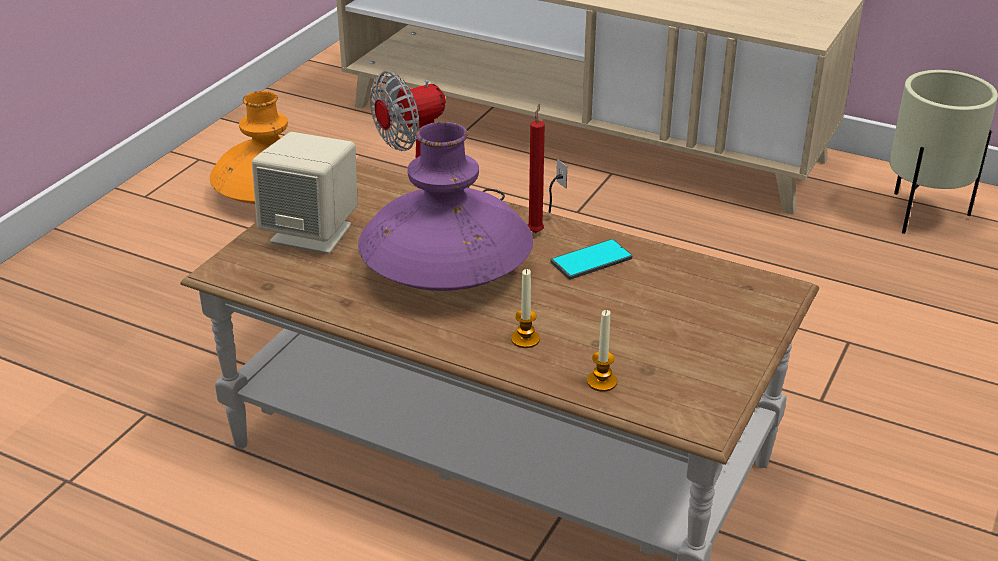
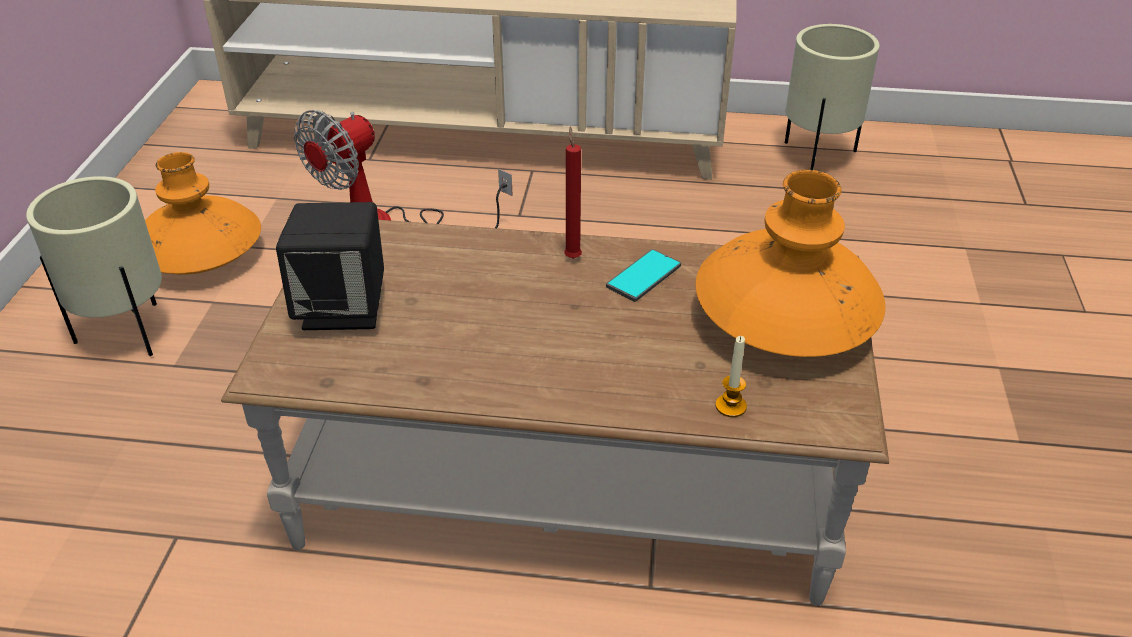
camera: 20 degrees left, 5 degrees up
(182, 244) = (128, 334): none -> beige planter
(312, 233) = (343, 308): beige speaker -> black speaker
(446, 268) = (507, 317): purple vase -> none
(525, 339) = (630, 378): candle -> none
(701, 324) = (784, 320): none -> orange vase

